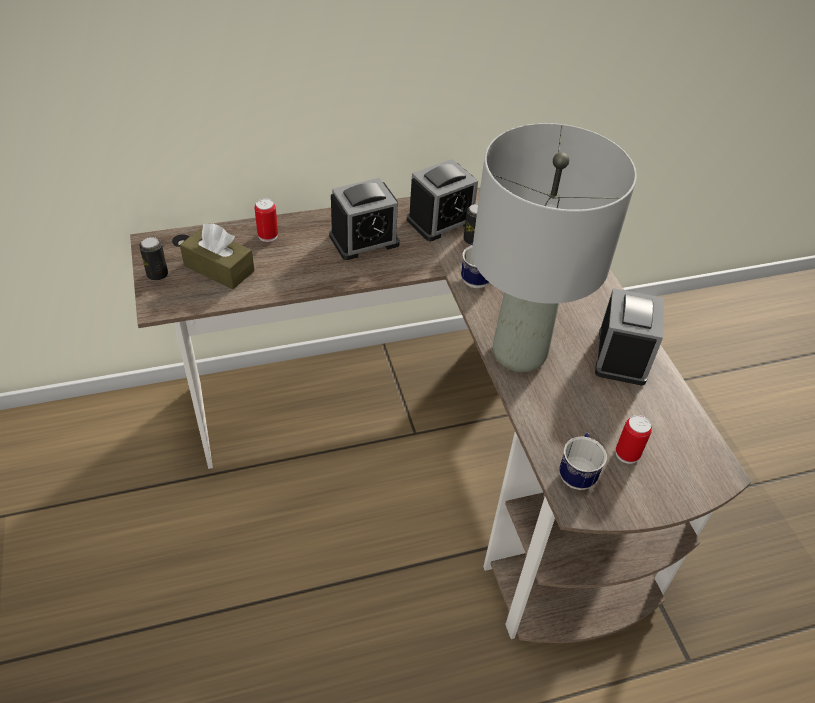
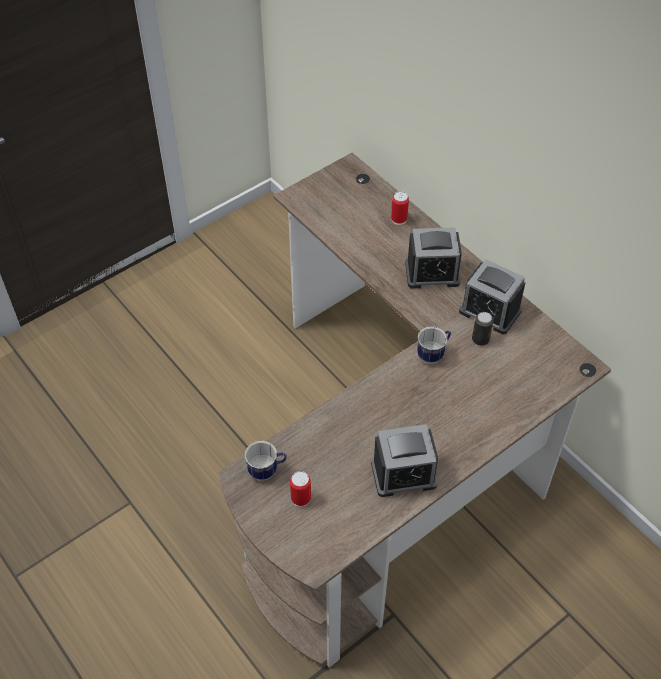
camera: 70 degrees right, 5 degrees up
(157, 274) = (322, 183): can -> none
(219, 268) = (348, 209): brown tissue box -> none
(364, 240) = (432, 273): alarm clock -> alarm clock turned 45 degrees counterclockwise
(519, 354) = (365, 406): grey table lamp -> none

